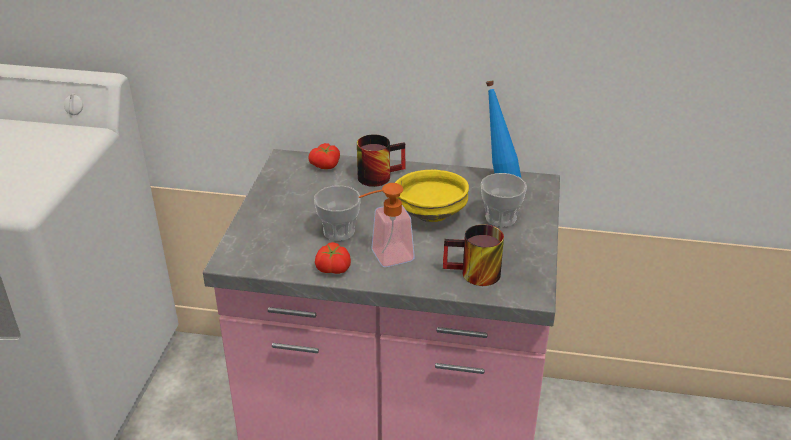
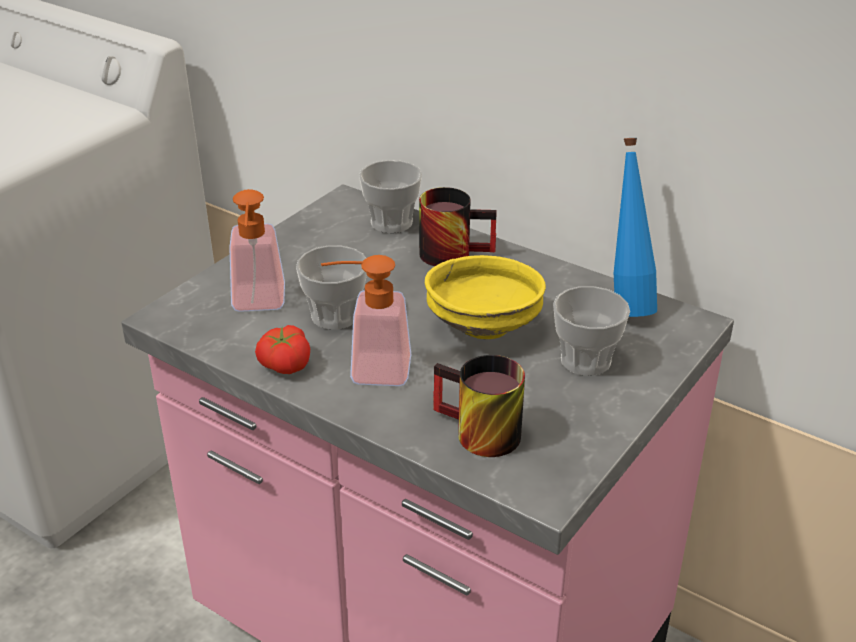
camera: 25 degrees right, 0 degrees up
(285, 238) = (258, 305): none -> soap dispenser
(326, 166) = (391, 222): tomato -> cup

